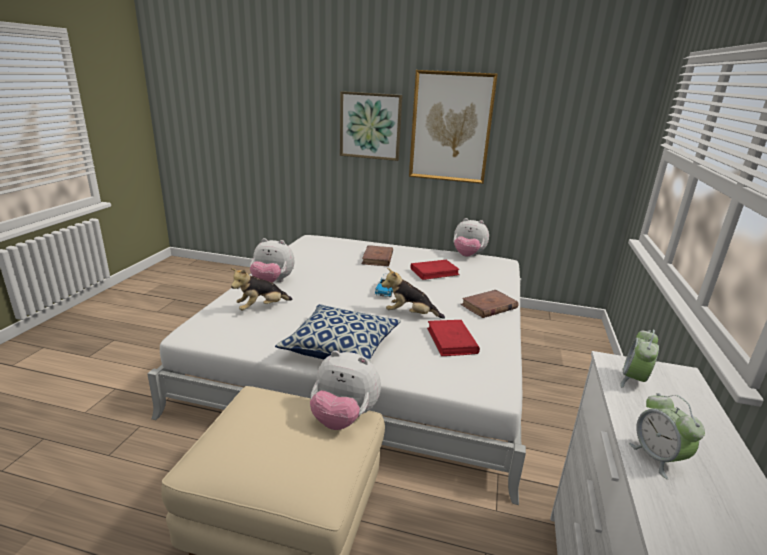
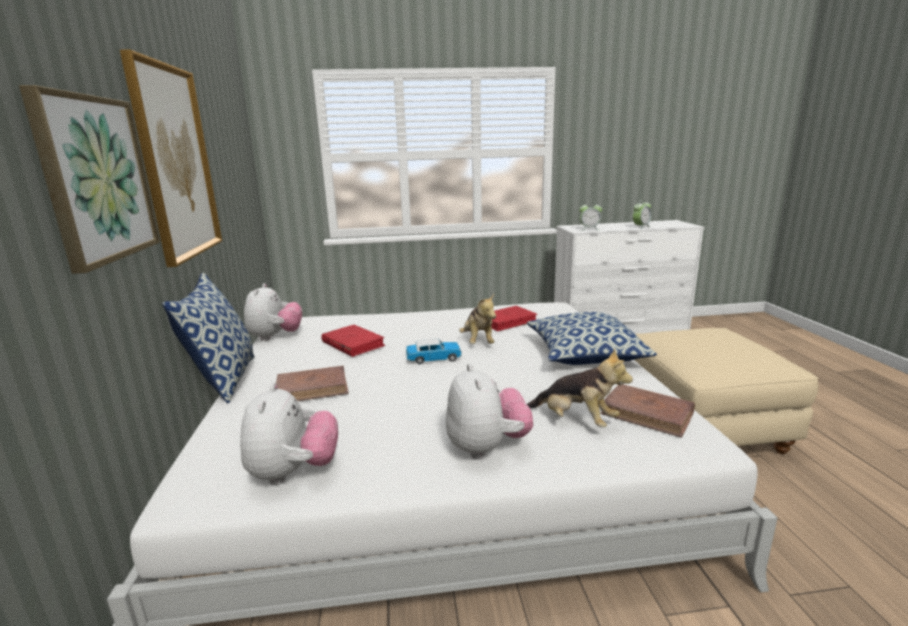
camera: 110 degrees left, 5 degrees down
(344, 418) = (659, 336): plush toy -> plush toy (293, 472)
(411, 245) = (224, 379): none -> pillow
(489, 306) = (422, 317): brown book -> brown book (647, 413)

